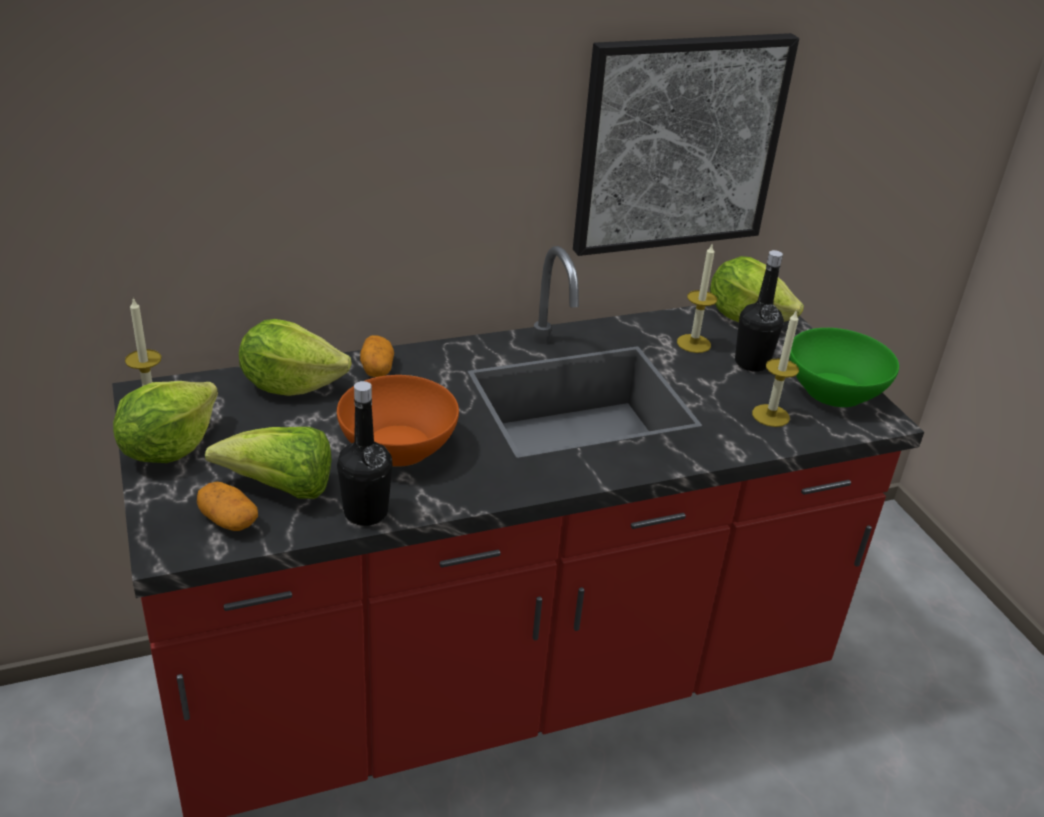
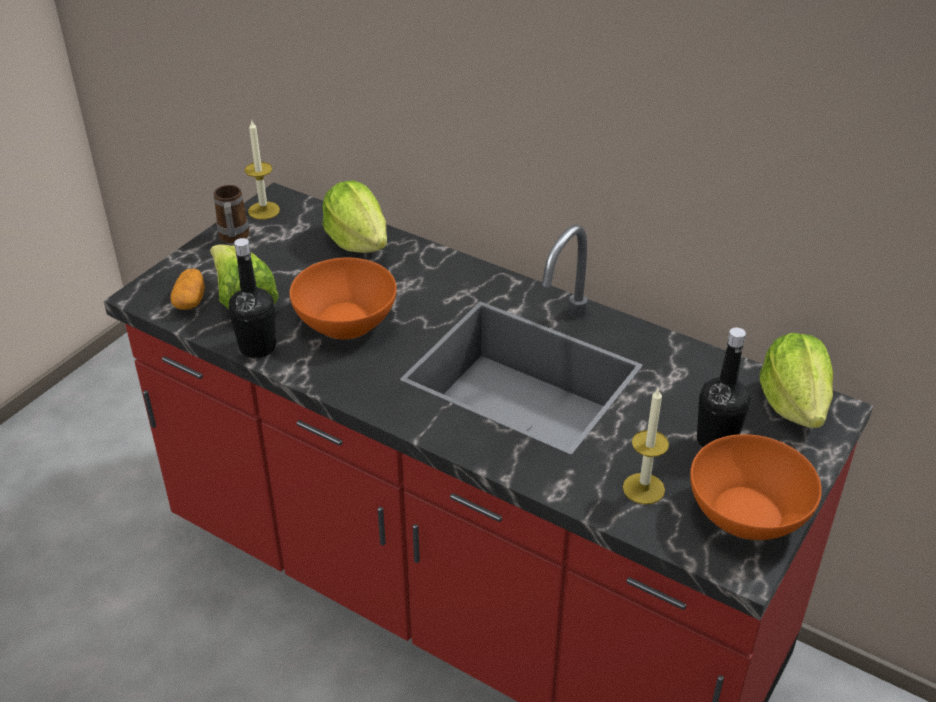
camera: 55 degrees right, 5 degrees up
(168, 448) = (234, 239): lettuce -> mug
(377, 369) = (425, 263): potato -> none
(679, 143) = (759, 180): picture -> none
(693, 343) = (696, 393): candle -> none
(835, 390) = (748, 513): green bowl -> orange bowl

